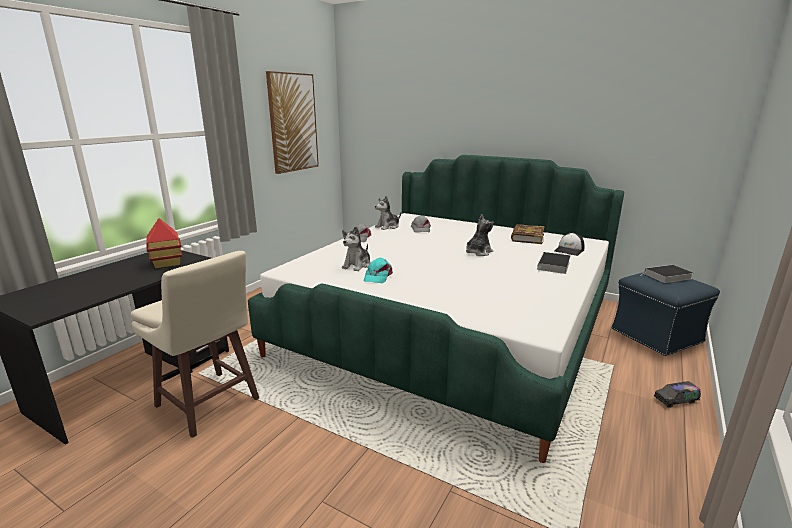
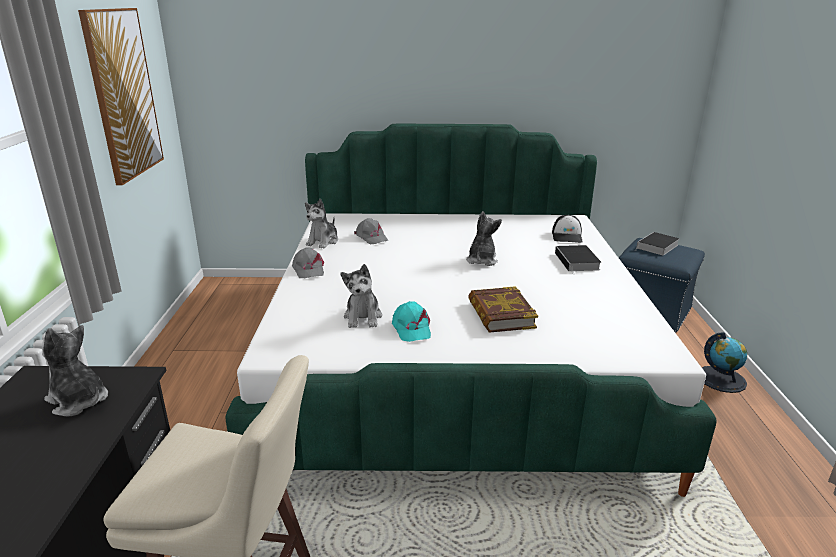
camera: 30 degrees left, 5 degrees up
(167, 263) = (78, 401): toy house -> plush toy
(527, 237) = (506, 226): book -> book (500, 315)
(676, 400) = (721, 379): toy truck -> globe

